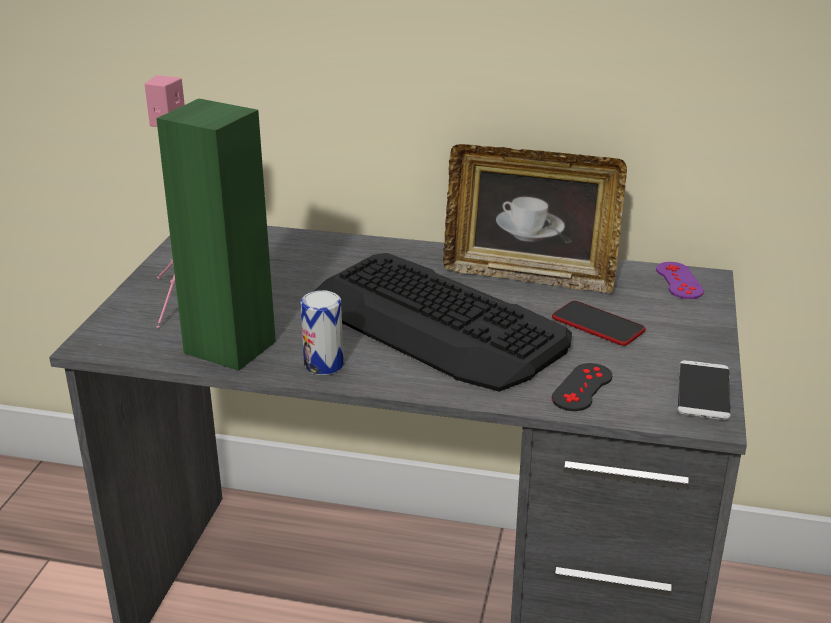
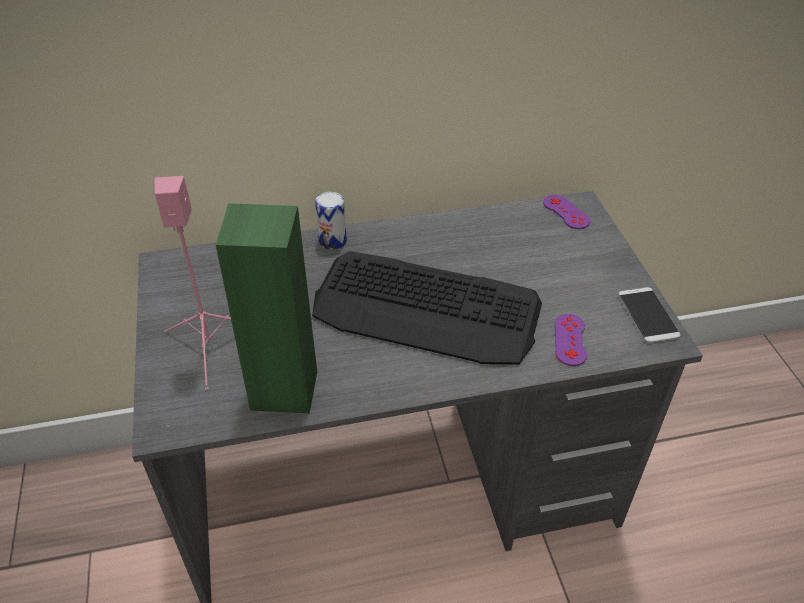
camera: 25 degrees left, 15 degrees up
(324, 364) = (372, 382): can -> can (332, 241)
(529, 275) = (461, 237): picture frame -> none
(582, 387) = (570, 340): black game controller -> purple game controller
(598, 325) = (541, 273): phone -> none

